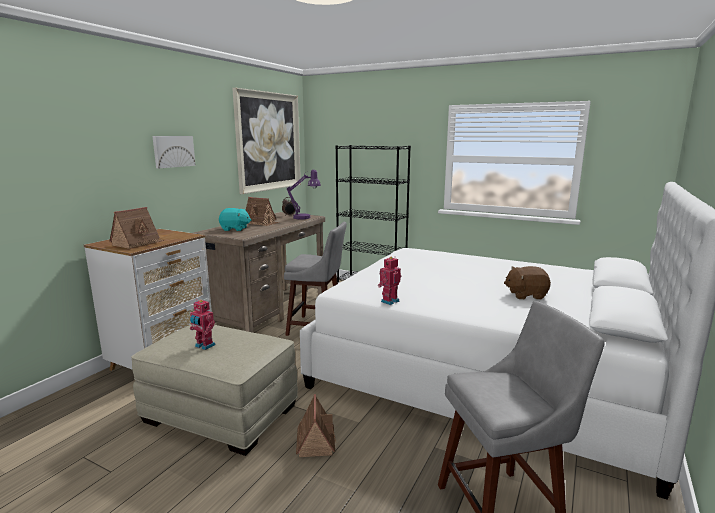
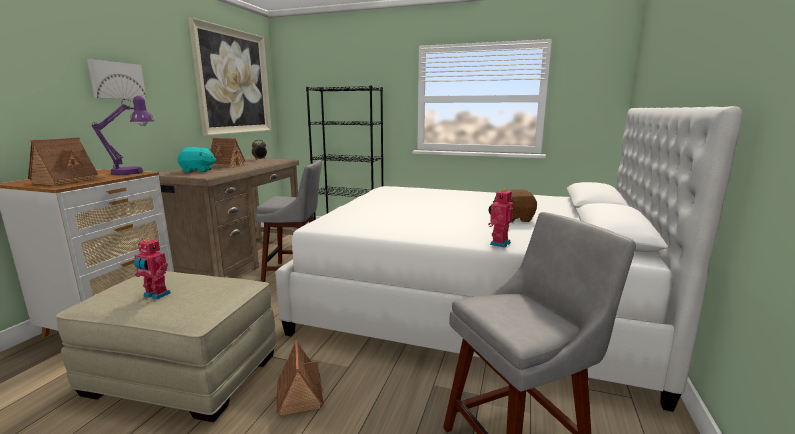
camera: 10 degrees left, 0 degrees up
(305, 217) = (278, 160): purple table lamp -> purple table lamp (134, 172)
(389, 301) = (374, 231): toy robot -> toy robot (498, 243)

